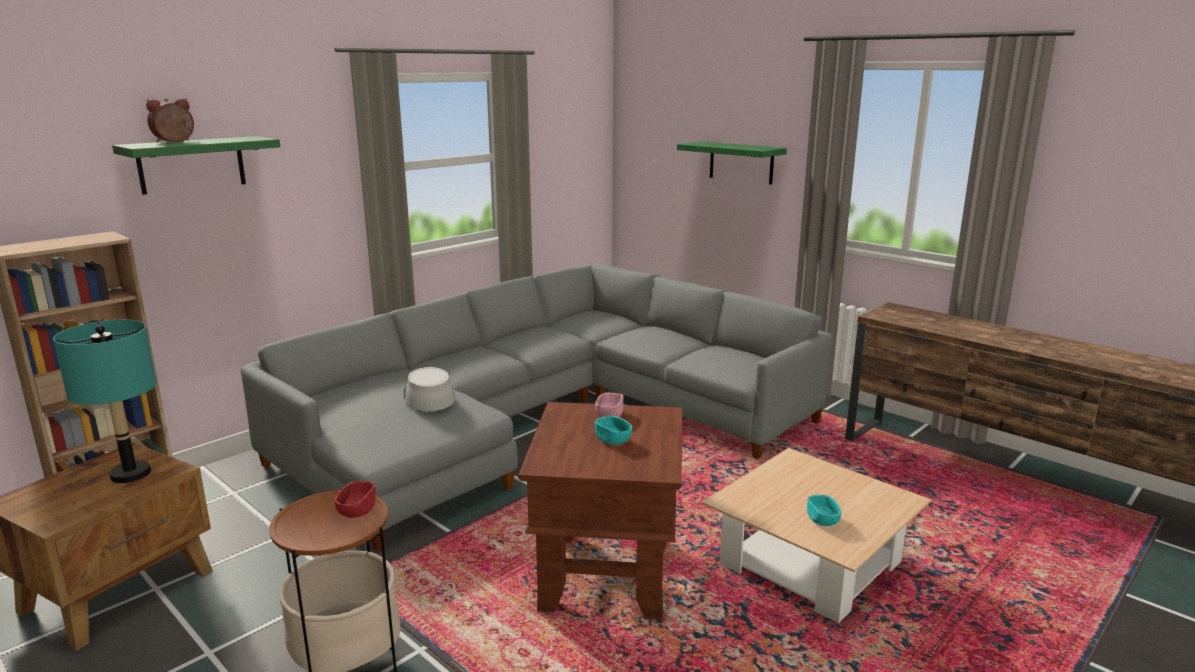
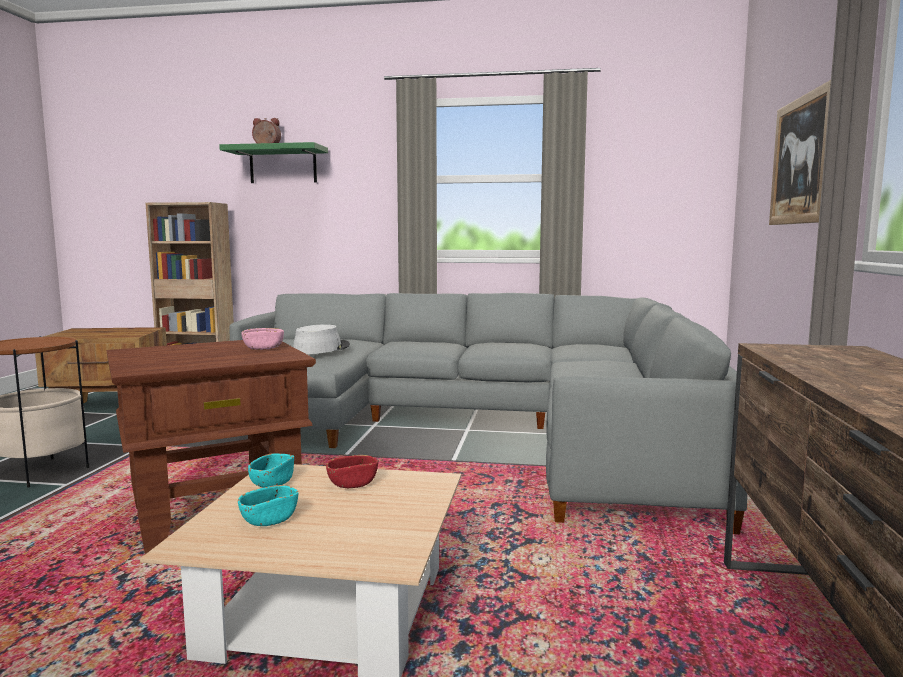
camera: 55 degrees right, 10 degrees down
(131, 474) = (120, 333): turquoise table lamp -> none
(357, 510) = (40, 344): red bowl -> red bowl (352, 484)
(613, 440) = (202, 355): turquoise bowl -> turquoise bowl (272, 483)
(741, 162) = (802, 160): green shelf -> picture

